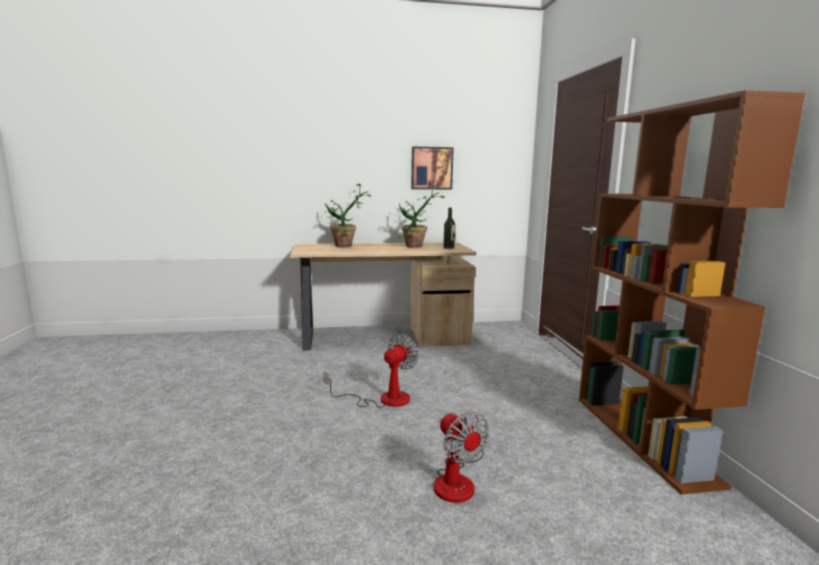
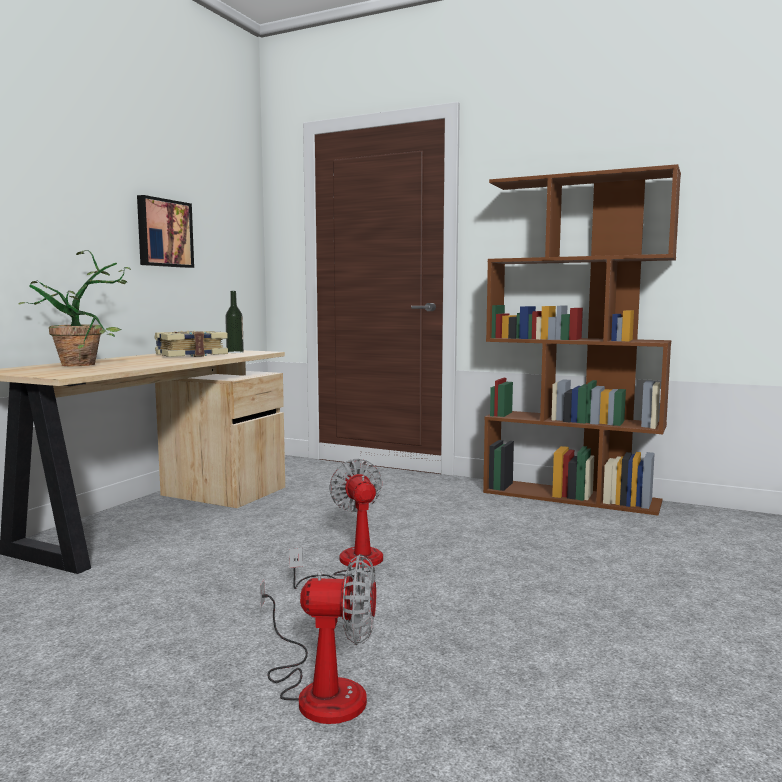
camera: 55 degrees left, 5 degrees down
(417, 247) = (191, 355): potted plant -> book
(458, 479) = (572, 578): fan -> fan (320, 689)

